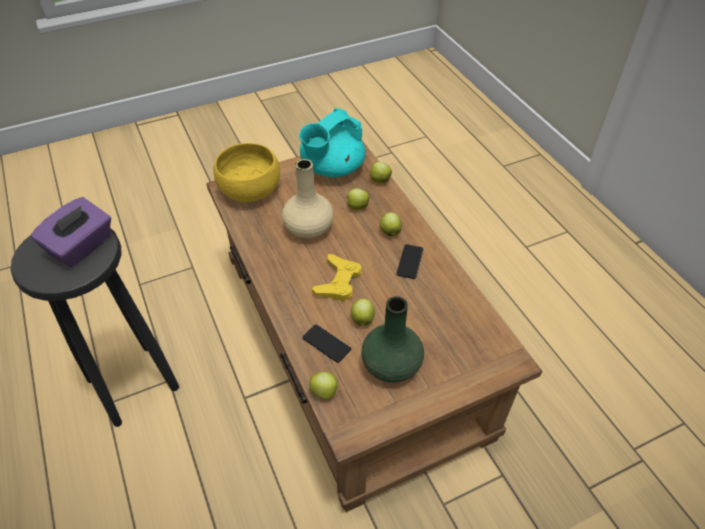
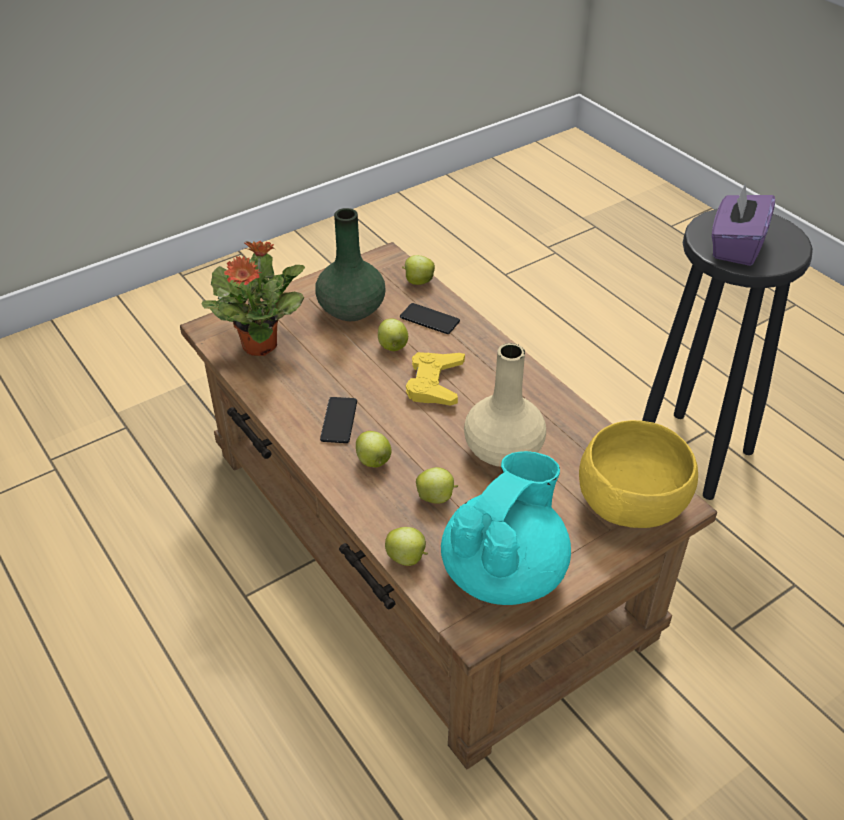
camera: 170 degrees right, 5 degrees down
(469, 336) = (260, 344): none -> potted plant

